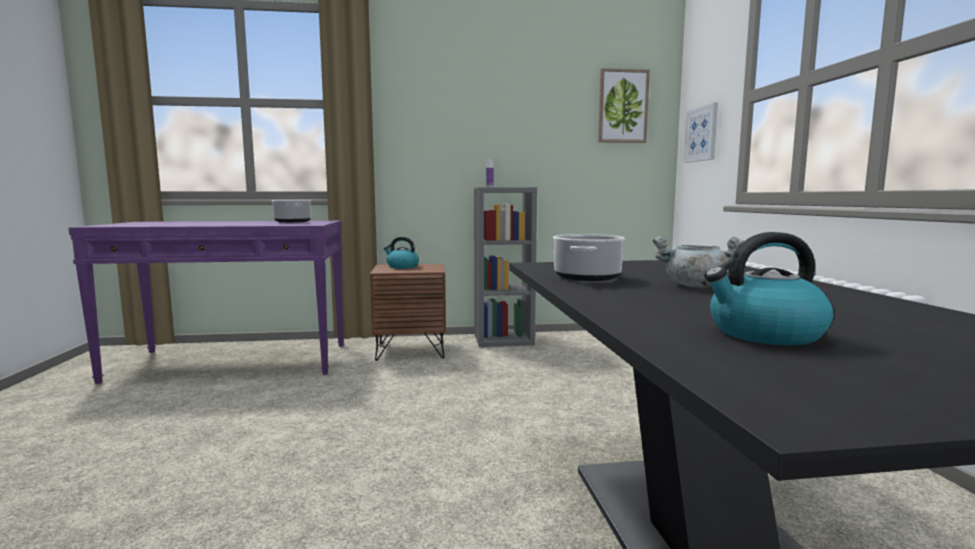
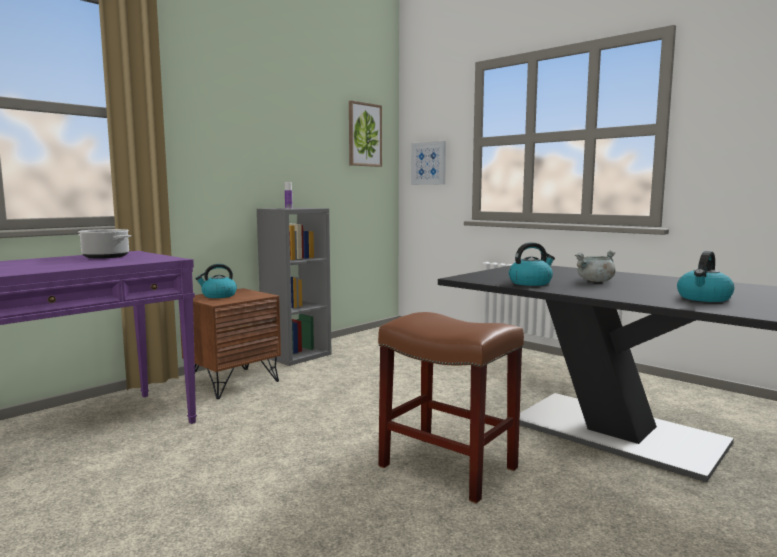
camera: 40 degrees left, 0 degrees up
(409, 490) = (446, 467): none -> brown stool
(586, 277) = (530, 283): cooking pot -> kettle

